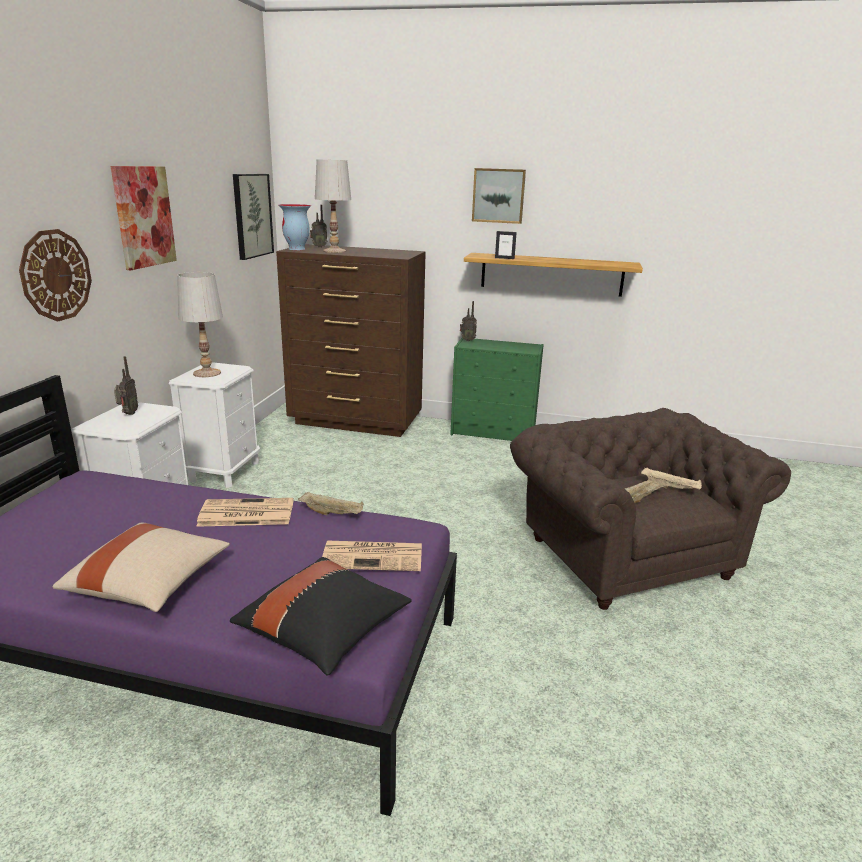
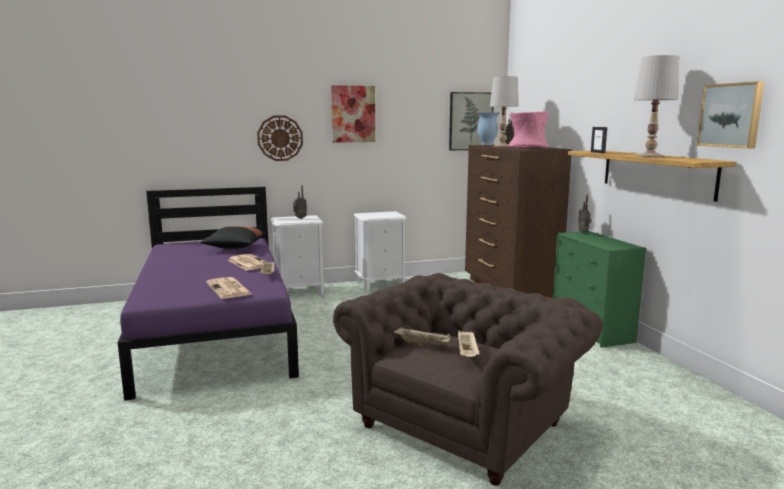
camera: 60 degrees right, 10 degrees down
(150, 584) = (173, 266): beige pillow -> none
(206, 373) = (377, 214): white table lamp -> white table lamp (649, 156)
(324, 631) = (154, 295): black pillow -> black pillow (234, 247)
(382, 253) = (528, 148): none -> pink vase
(498, 195) = (620, 95): picture -> picture (731, 115)

